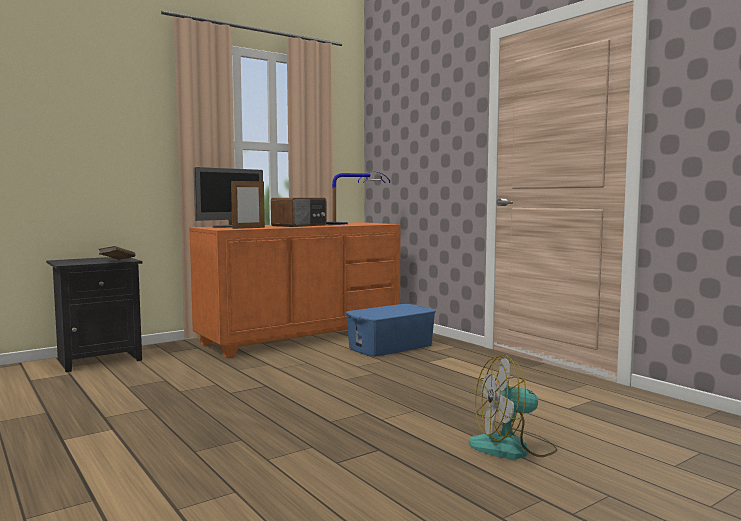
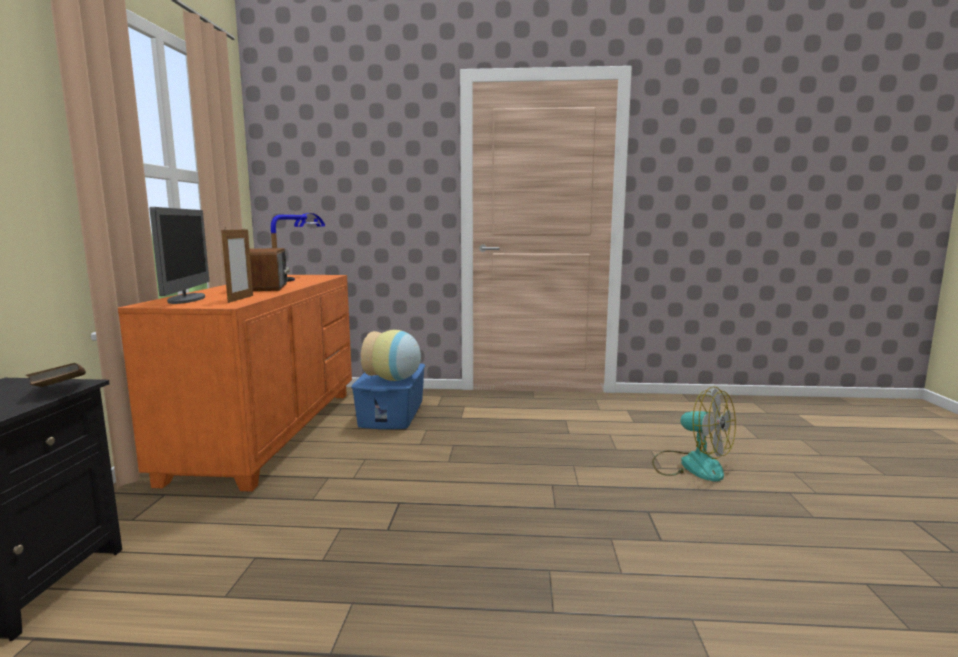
camera: 50 degrees left, 5 degrees up
(381, 313) = (394, 379): none -> vase
(513, 447) = (691, 465): fan -> fan turned 75 degrees counterclockwise

